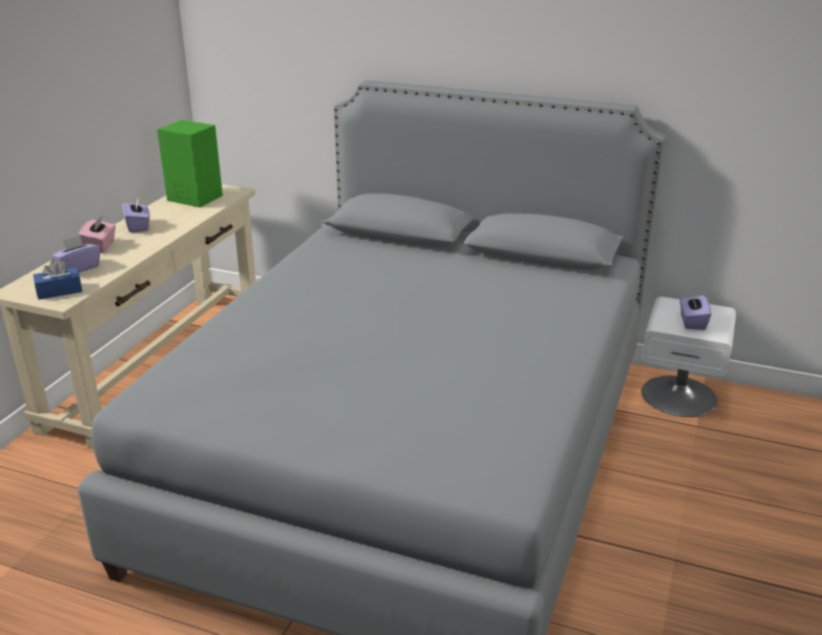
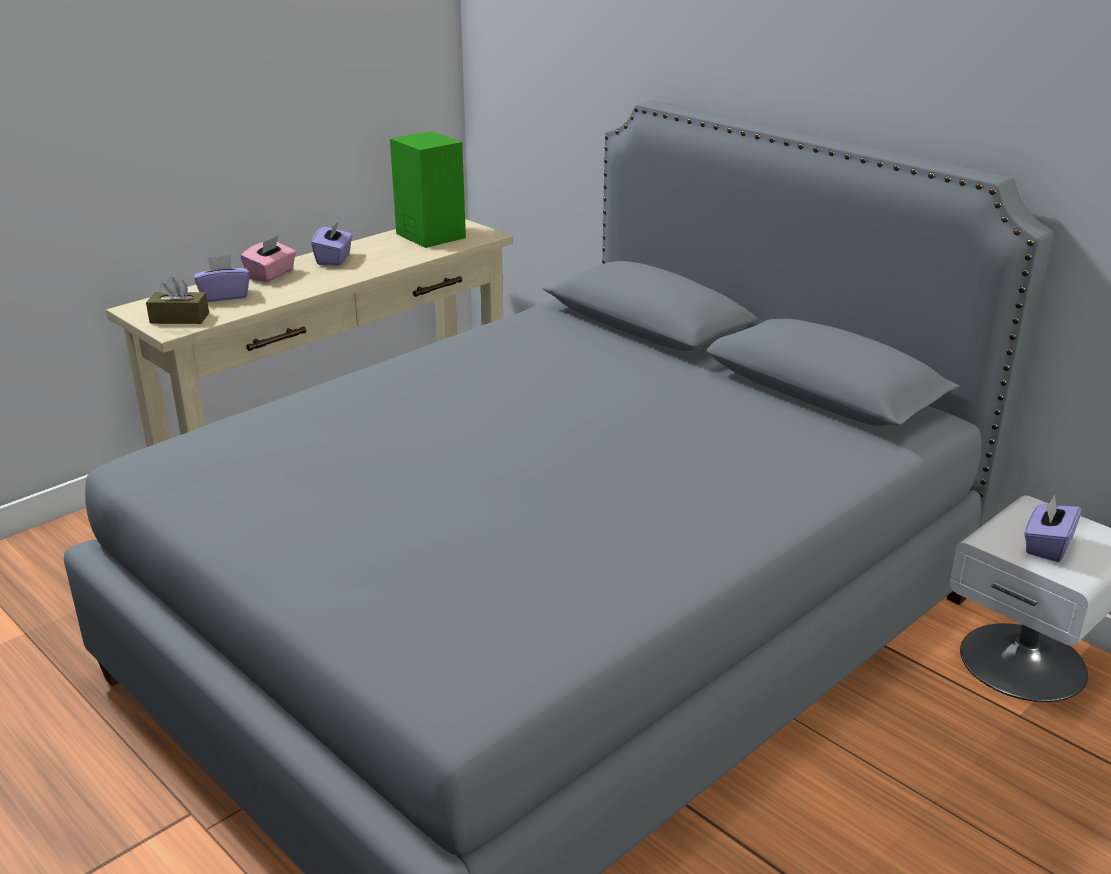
camera: 25 degrees right, 0 degrees up
(59, 291) = (179, 318): blue tissue box -> brown tissue box

